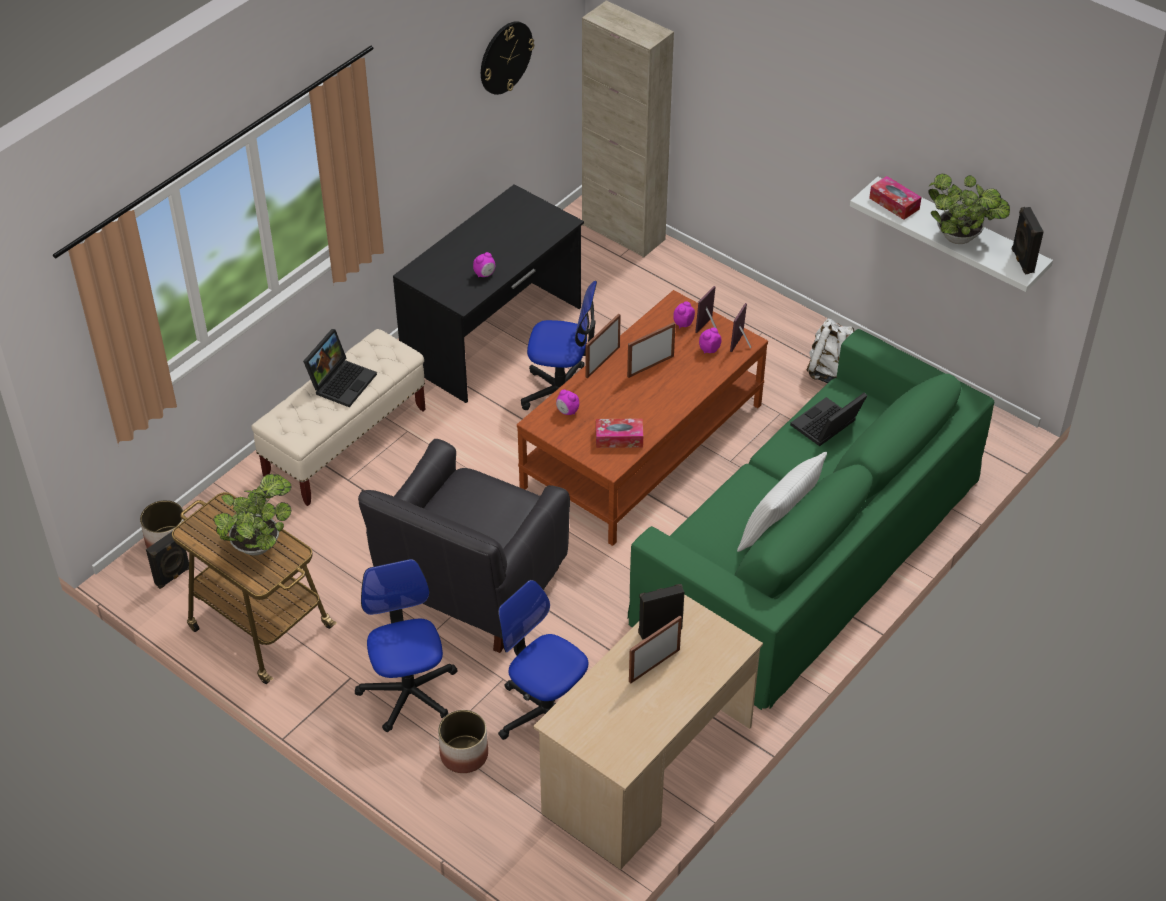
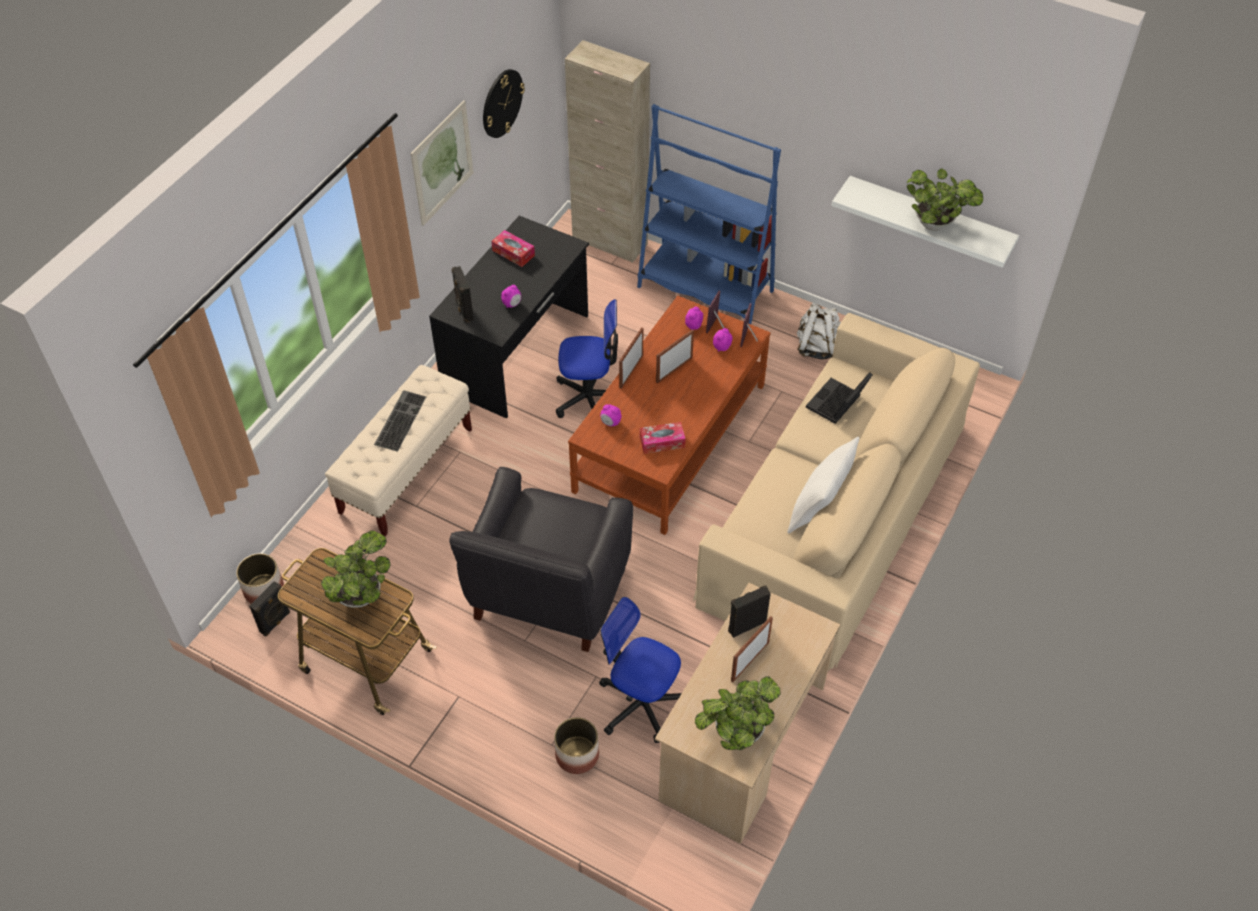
camera: 10 degrees left, 5 degrees up
(341, 381) = (399, 420): laptop -> keyboard
(408, 692) = (514, 702): office chair -> none
(427, 111) = (442, 163): none -> picture
(621, 733) = (735, 733): none -> potted plant
(719, 295) = (705, 289): none -> blue bookcase
(809, 547) = (834, 512): green sofa -> beige sofa
(894, 203) = (870, 199): tissue box -> tissue box (513, 253)
(1021, 261) = (993, 239): black speaker -> black speaker (464, 311)

